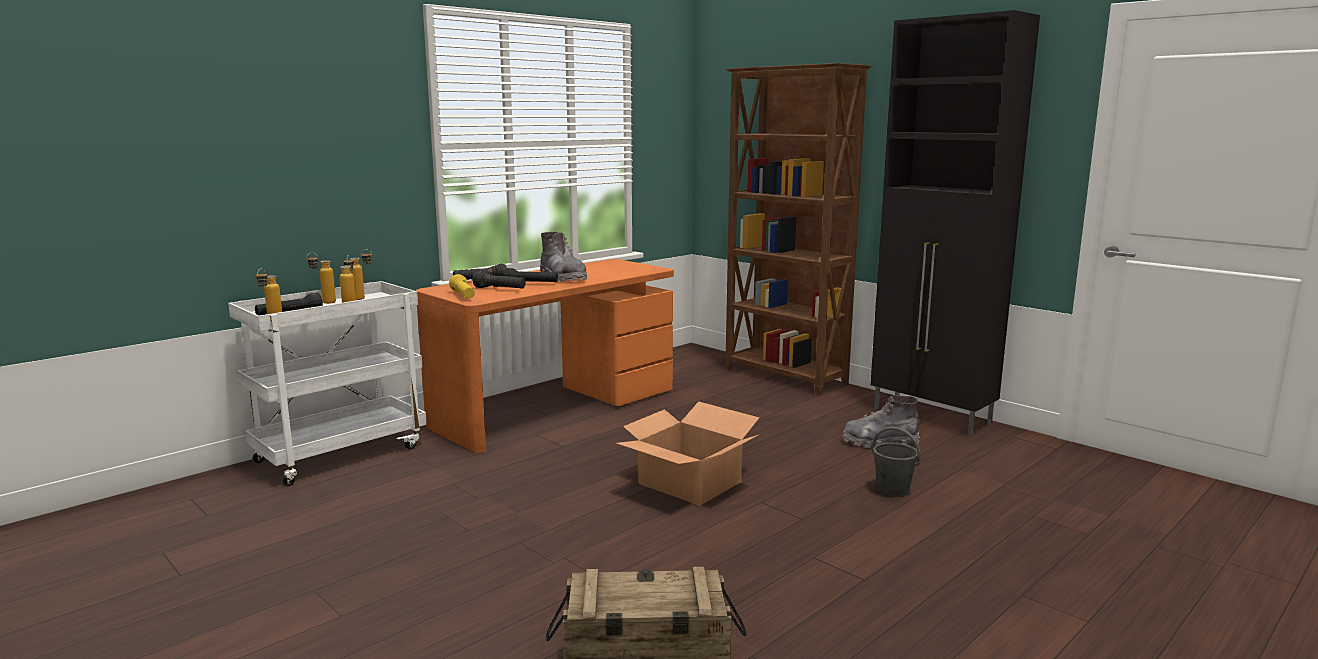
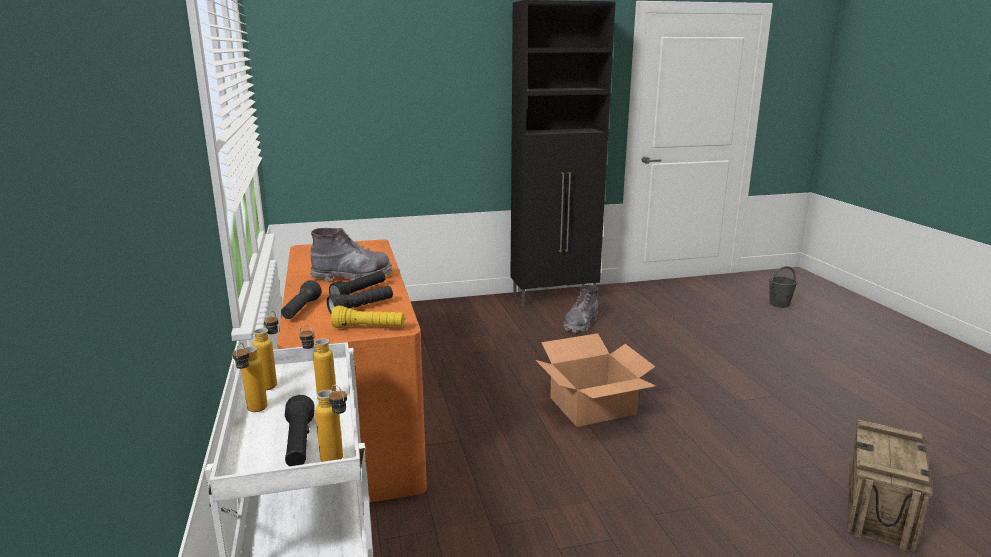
camera: 60 degrees left, 5 degrees up
(785, 377) = (423, 309): brown bookcase -> none
(893, 490) = (657, 346): grey bucket -> grey bucket (779, 304)

